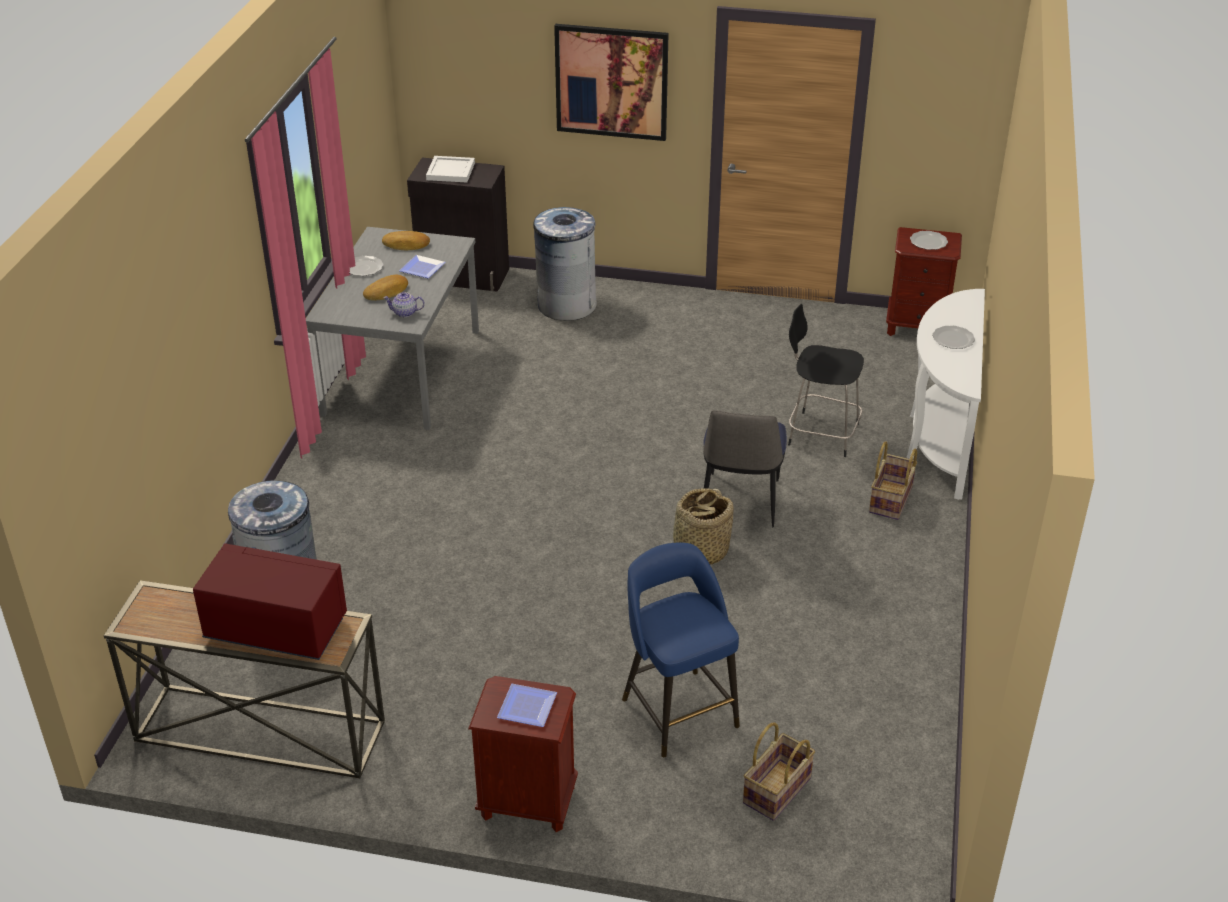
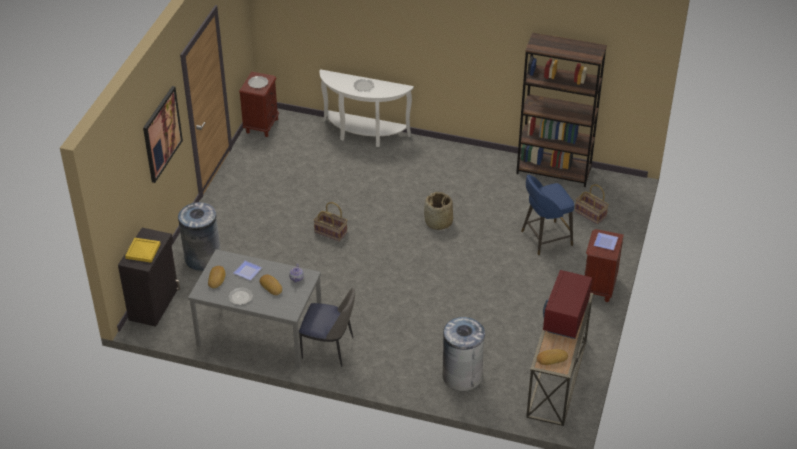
camera: 85 degrees left, 5 degrees up
(161, 608) = (551, 358): none -> bread
(450, 171) = (143, 251): white tray -> yellow tray
(740, 502) = (403, 205): chair -> chair (329, 349)
(820, 433) = (351, 172): black stool -> none
(891, 500) = (408, 156): basket -> basket (331, 232)
(915, 724) = (554, 171): none -> brown bookcase

